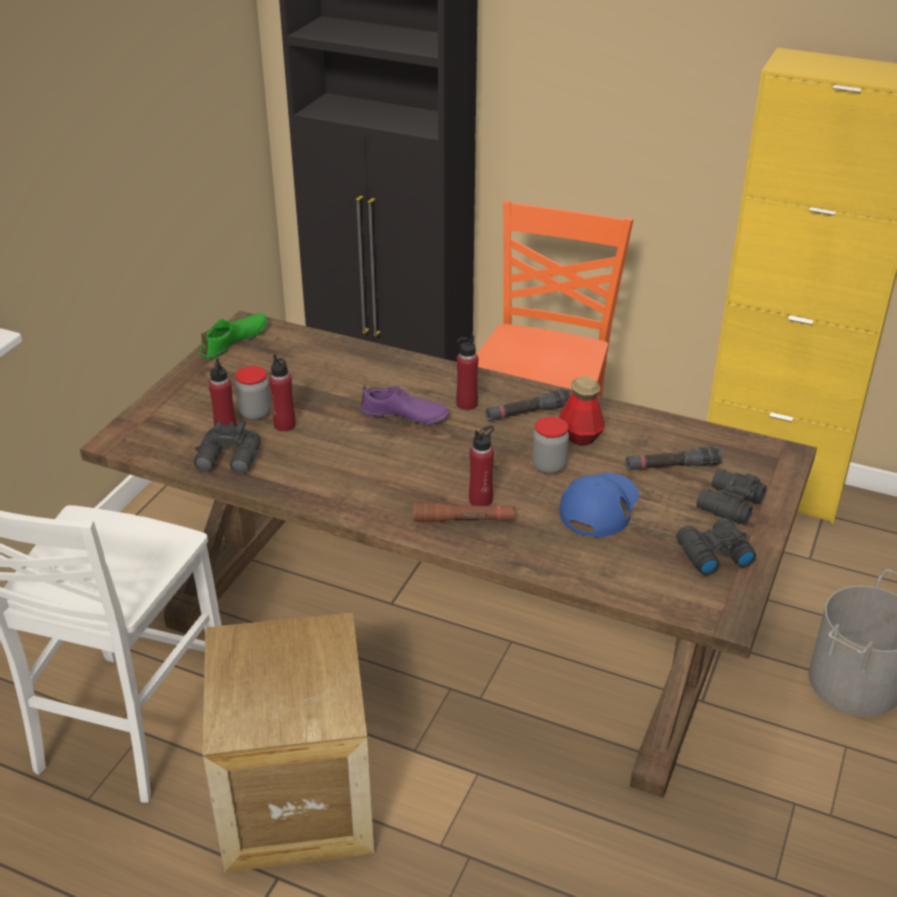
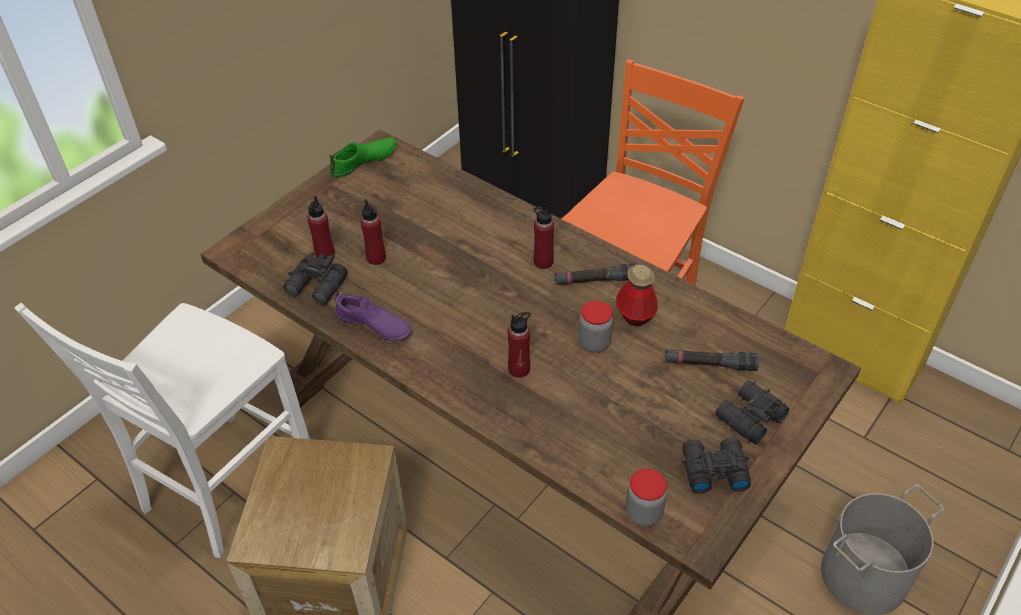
camera: 15 degrees right, 10 degrees up
(255, 413) = (355, 241): jar -> jar (643, 513)
(405, 415) = (483, 265): purple shoe -> purple shoe (374, 325)
(464, 520) = (497, 388): brown flashlight -> none
(599, 506) = (625, 397): blue cap -> none

